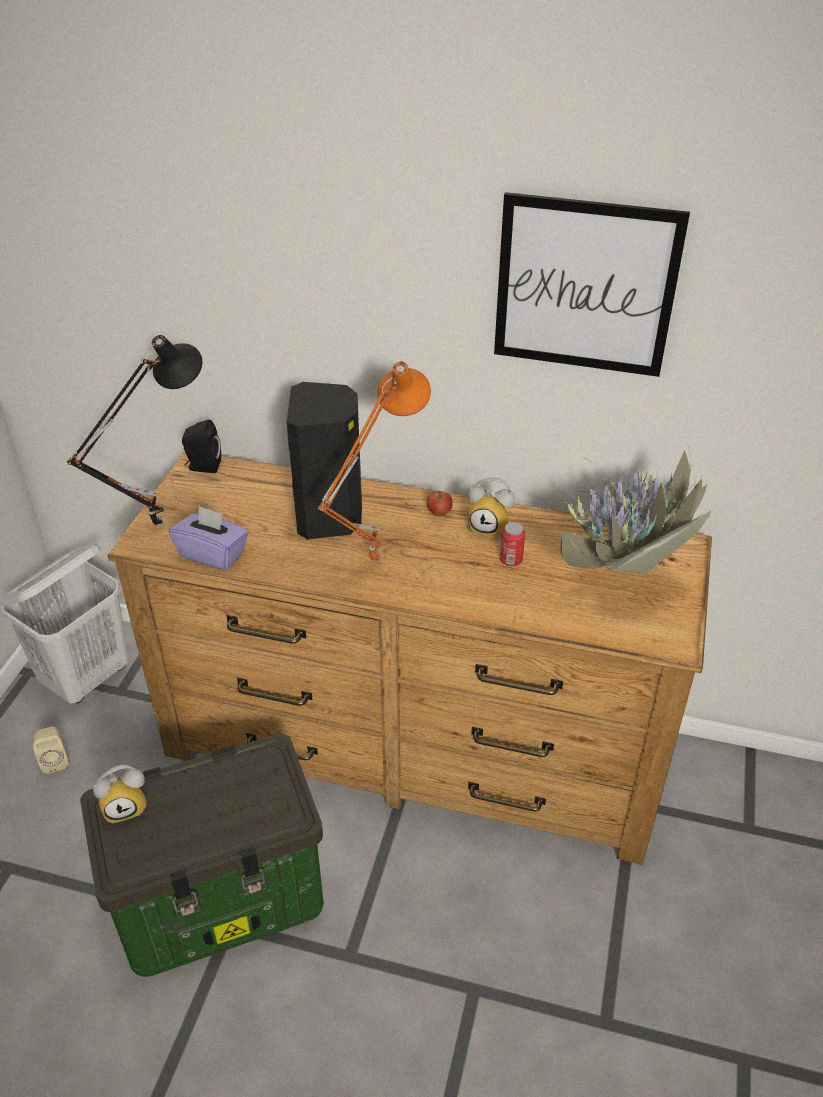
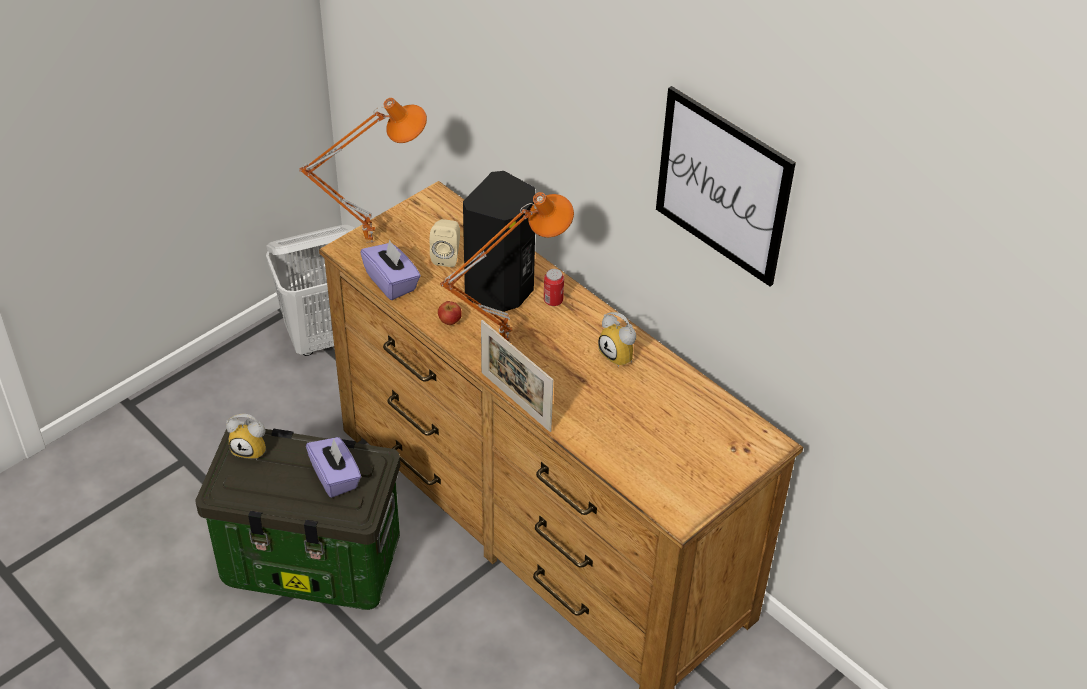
camera: 30 degrees right, 5 degrees up
(55, 760) = (262, 394): beige speaker -> beige speaker (447, 256)
(158, 525) = (370, 240): black table lamp -> orange table lamp
(203, 467) = (439, 202): black speaker -> none
(241, 791) = (335, 477): none -> purple tissue box
(432, 610) = (515, 401): none -> picture frame
(439, 512) = (591, 323): apple -> apple (450, 321)
(511, 560) = (612, 390): can -> can (553, 300)
(620, 579) = (685, 446): potted plant -> none

